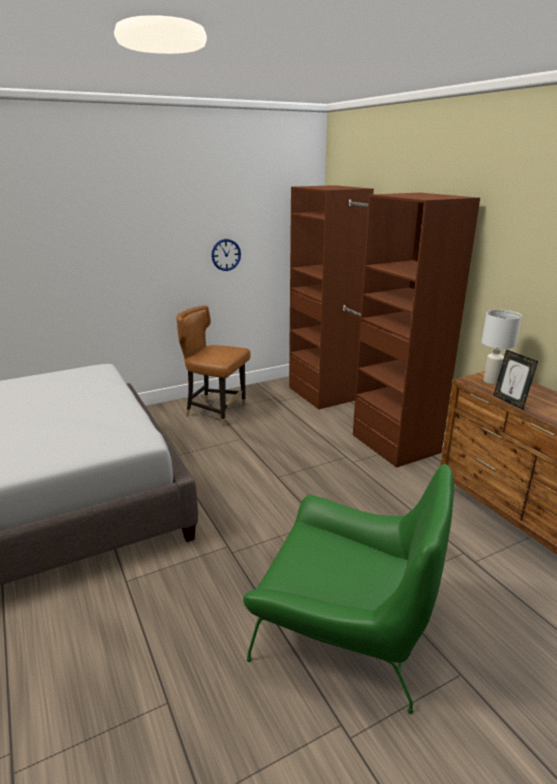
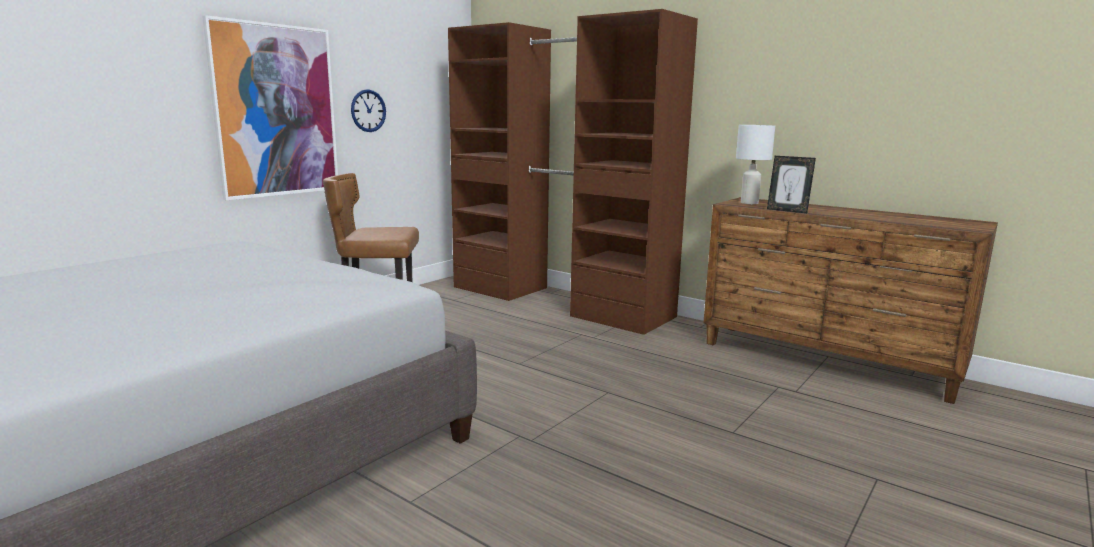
camera: 25 degrees left, 10 degrees down
(152, 262) = (276, 111): none -> picture
(346, 629) = (733, 474): green armchair -> none

